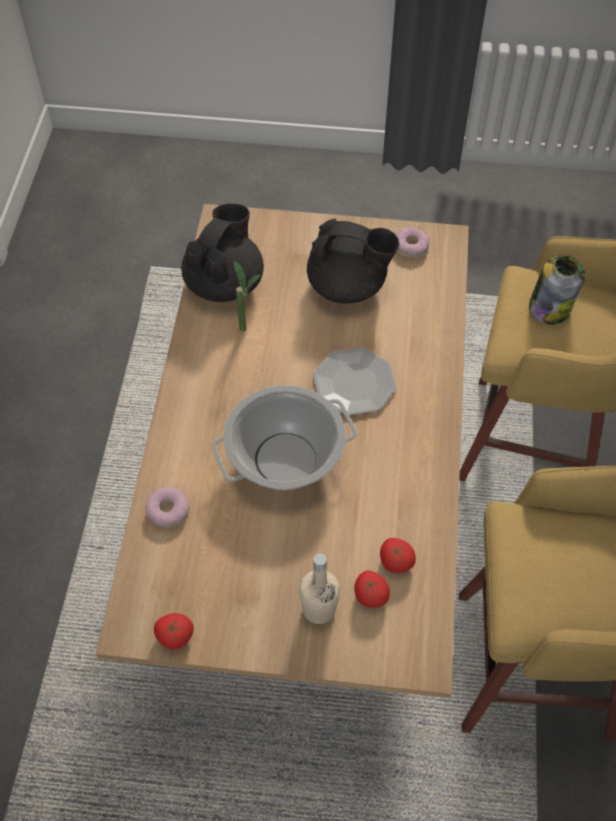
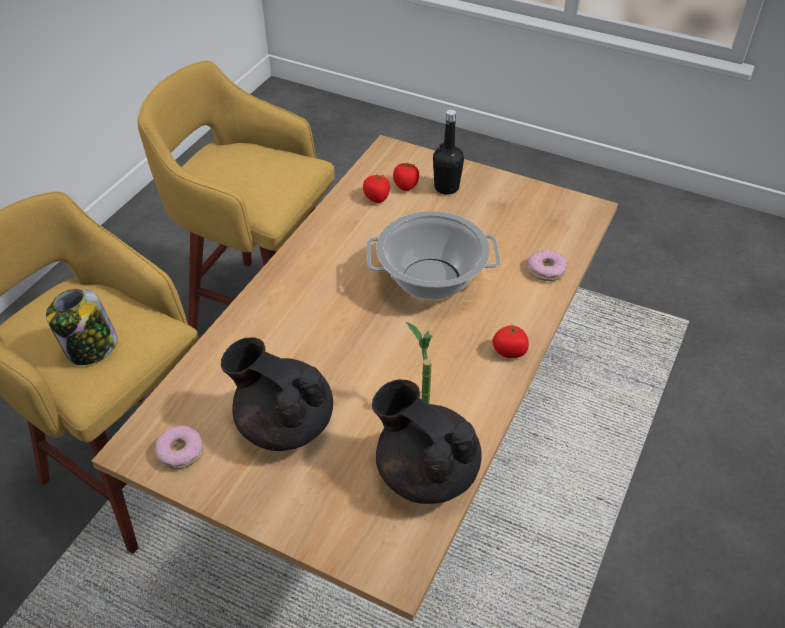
camera: 160 degrees left, 10 degrees down
(174, 636) = (557, 197): tomato -> tomato (510, 351)
(225, 283) = (425, 471): black teapot -> black teapot turned 90 degrees clockwise
(319, 609) = (446, 187): beige bottle -> black bottle
(354, 383) = (336, 323): plate -> none

